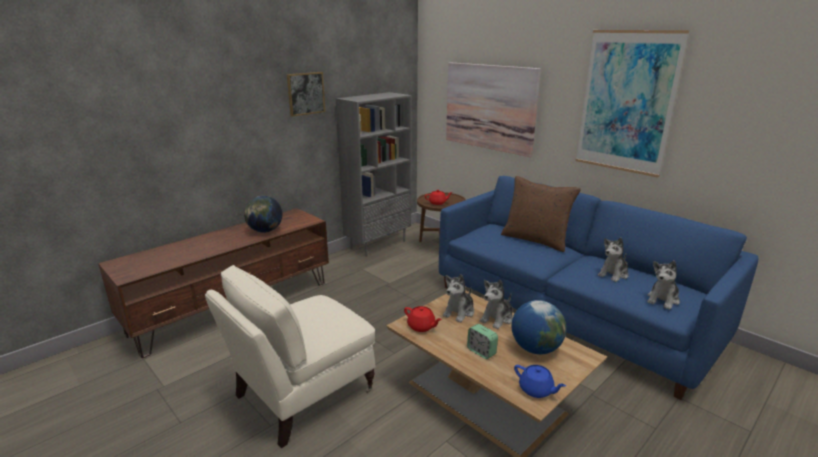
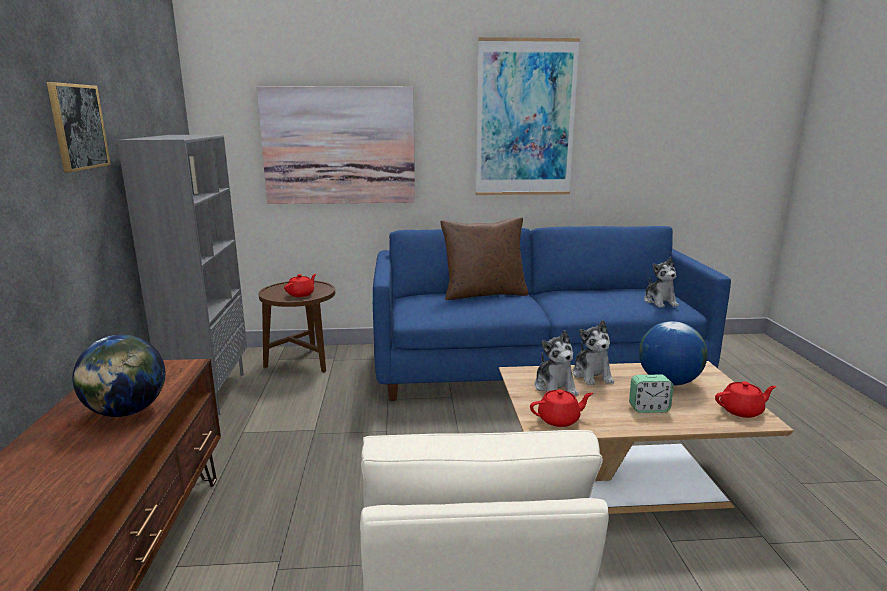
camera: 50 degrees left, 5 degrees down
(536, 390) = (742, 411): blue teapot -> red teapot
(613, 274) = (597, 297): plush toy -> none

